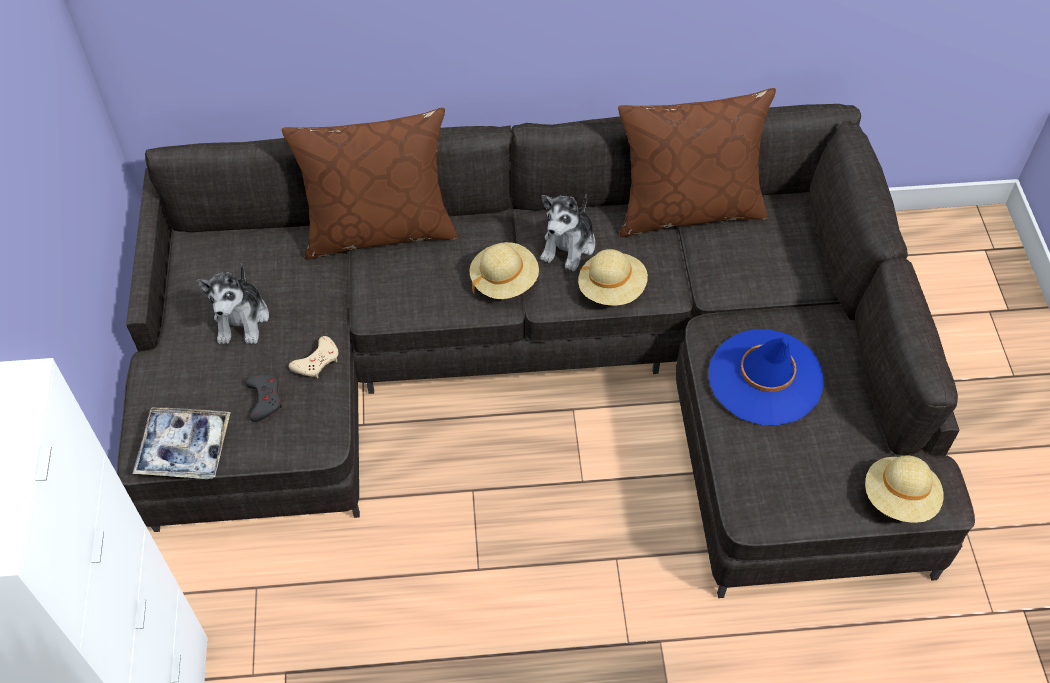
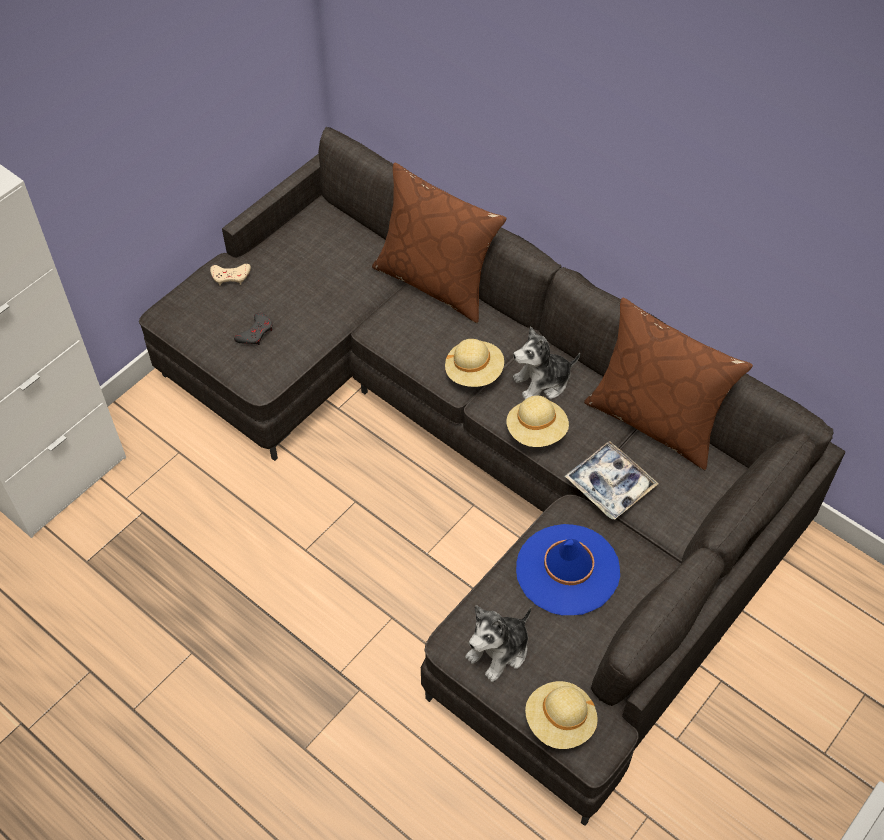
camera: 45 degrees right, 0 degrees up
(184, 448) = (185, 326): tray -> tray (610, 485)
(242, 319) = (296, 276): plush toy -> plush toy (499, 651)
(317, 361) = (308, 334): beige game controller -> beige game controller (231, 276)

